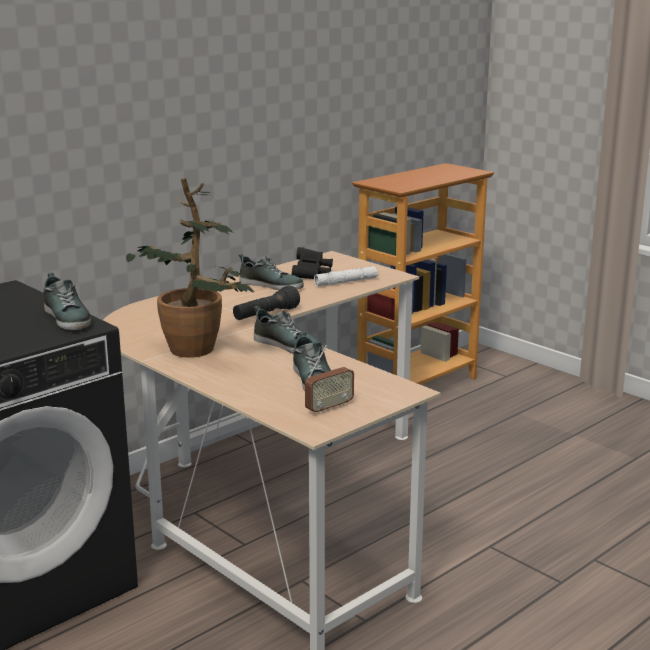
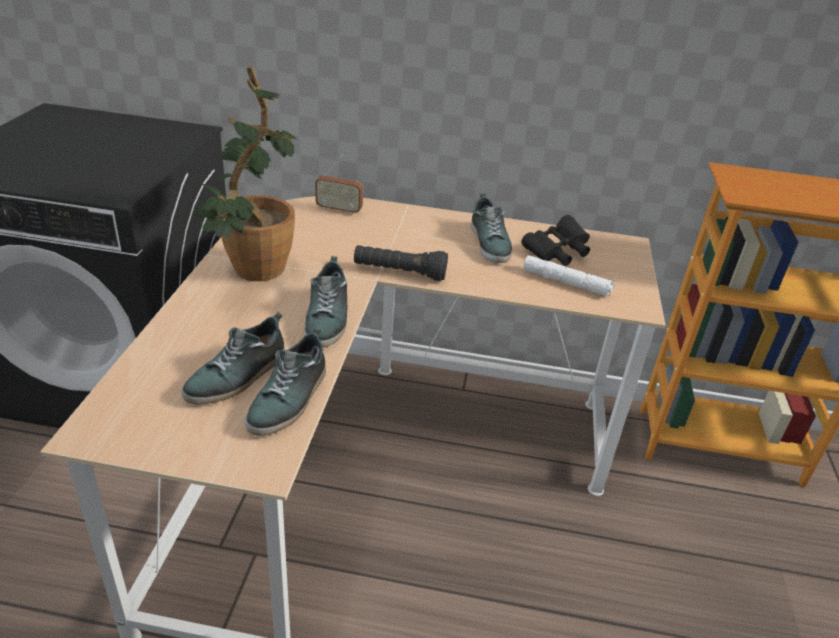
camera: 50 degrees right, 15 degrees up
(68, 318) = (134, 179): shoe -> shoe (289, 399)
(329, 408) = (162, 419): radio -> radio (339, 210)

